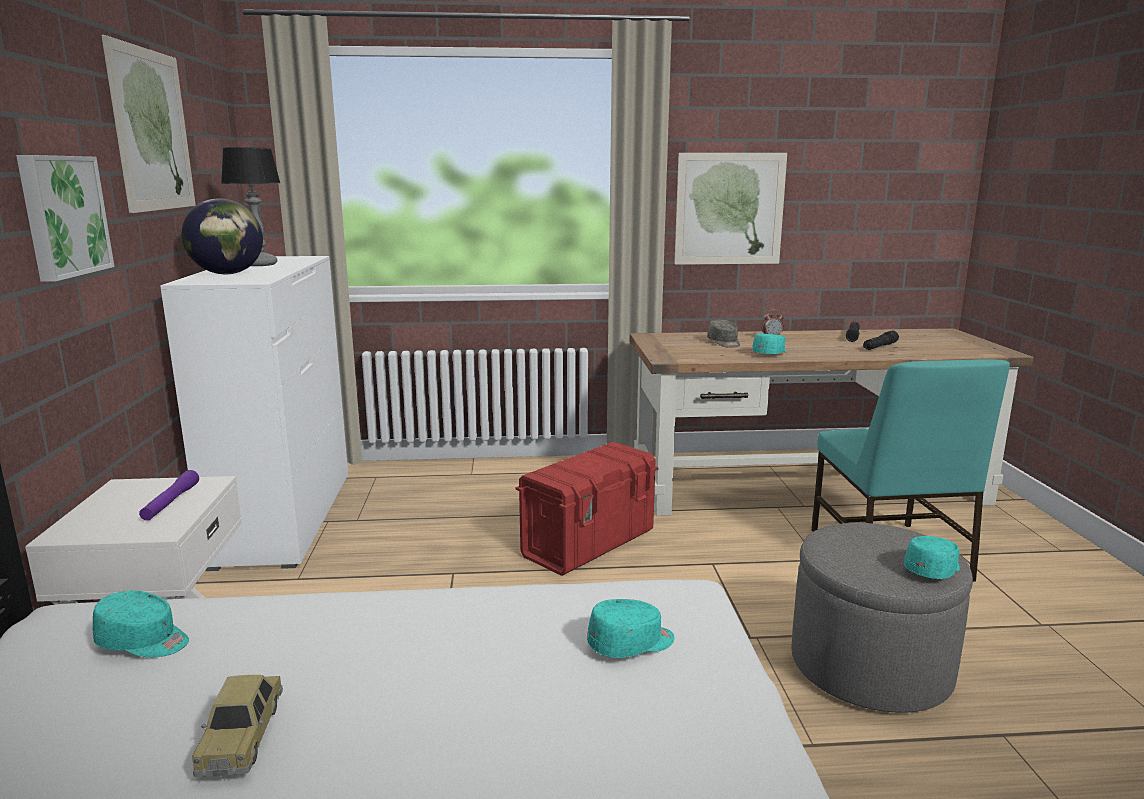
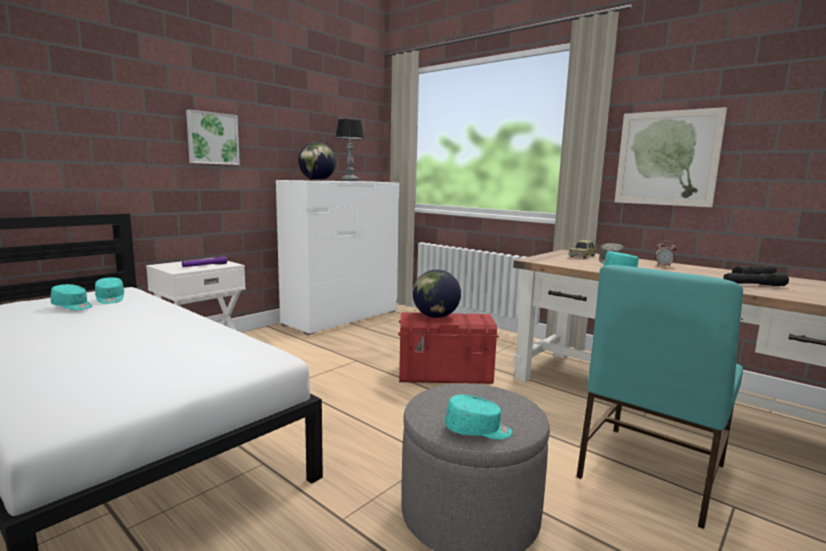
camera: 45 degrees right, 5 degrees down
(152, 130) = (296, 110): picture -> none
(242, 735) = (53, 326): toy car -> toy car (582, 256)
(574, 466) = (435, 316): none -> globe
(631, 644) = (194, 360): turquoise cap -> turquoise cap (73, 306)

